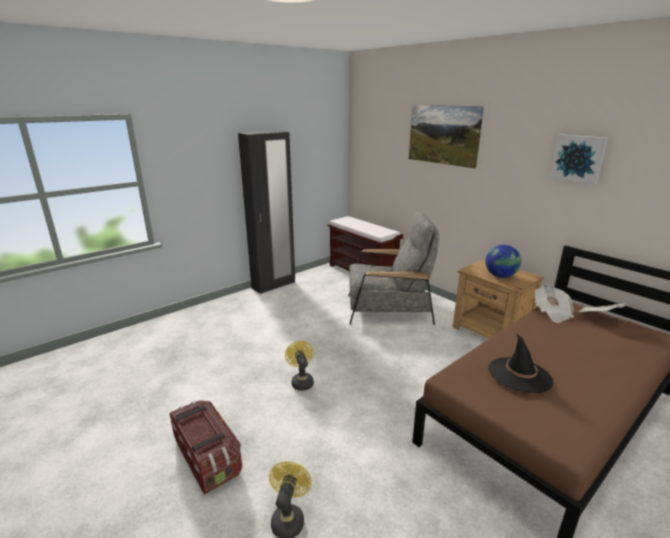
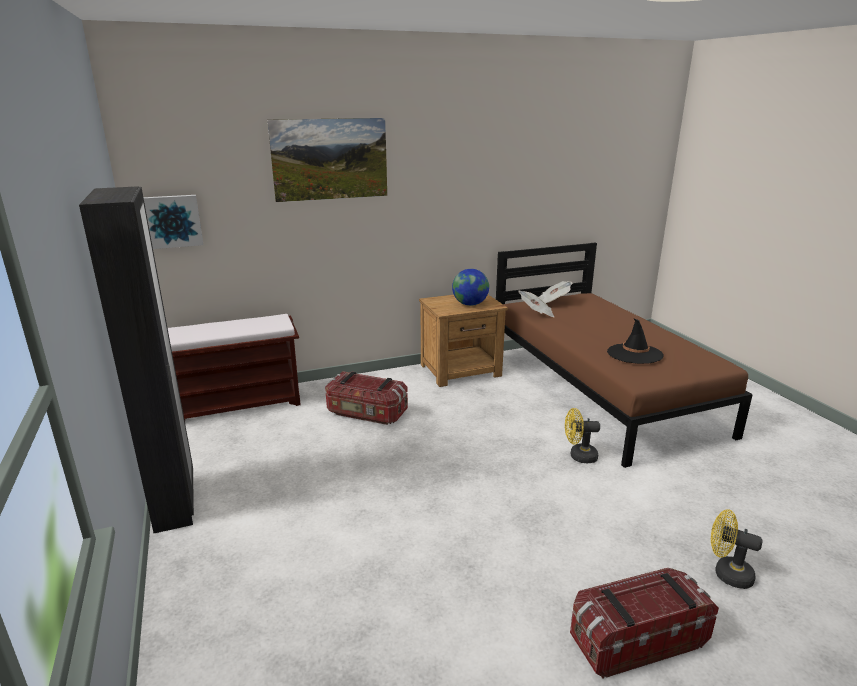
camera: 70 degrees left, 0 degrees up
(301, 381) = (497, 522): yellow fan -> yellow fan (579, 456)
(388, 309) = (366, 413): grey armchair -> storage box
(578, 158) = (493, 165): picture -> picture (173, 221)

